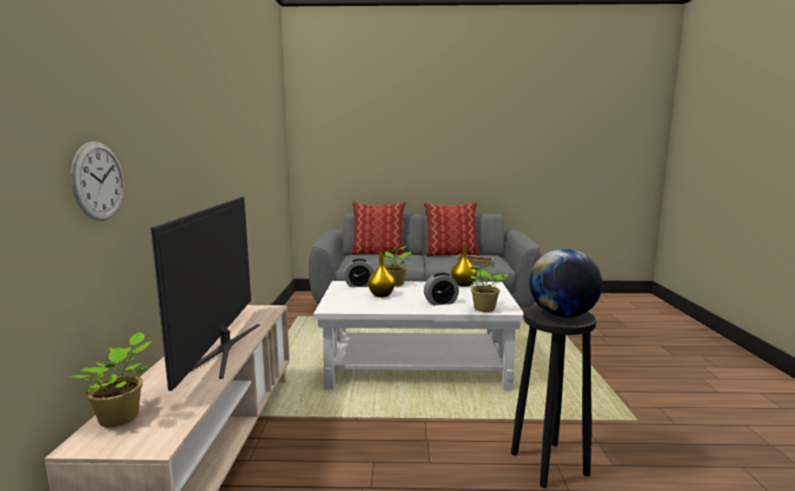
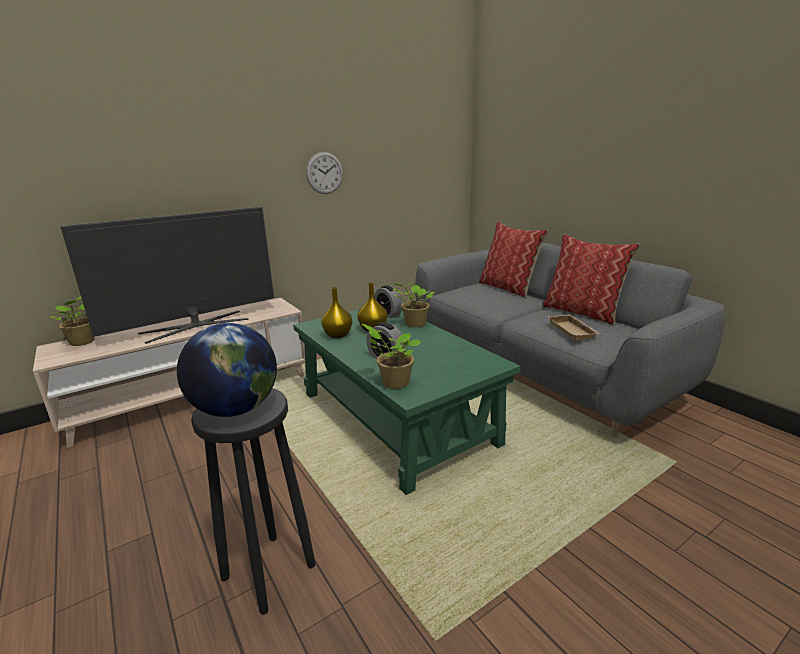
camera: 55 degrees right, 10 degrees up
(98, 181) = (91, 191): wall clock -> wall clock (324, 173)
(417, 365) = (396, 418): white coffee table -> green coffee table
(463, 284) = (468, 350): yellow vase -> yellow vase (338, 335)

